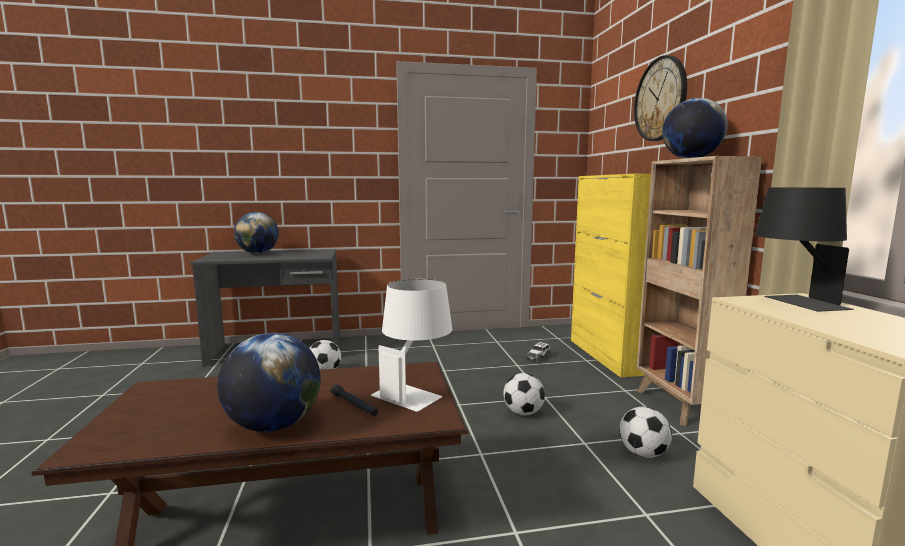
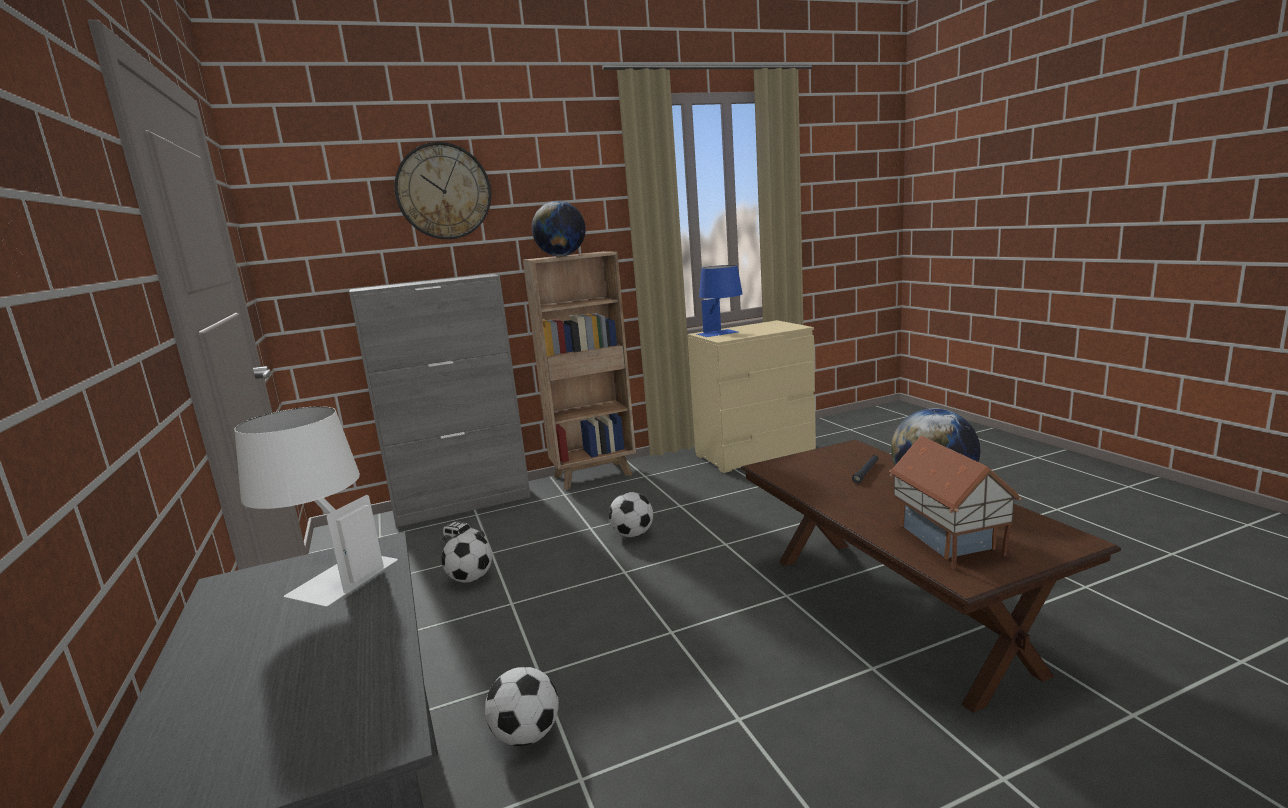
camera: 100 degrees left, 5 degrees up
(191, 397) = (947, 541): none -> toy house
(258, 253) = (240, 683): globe -> none
(414, 391) = (816, 460): white table lamp -> white table lamp (327, 574)
(608, 356) = (464, 504): yellow cabinet -> grey cabinet
(643, 453) = (685, 486): football -> football (470, 578)
(794, 303) = (721, 334): black table lamp -> blue table lamp

